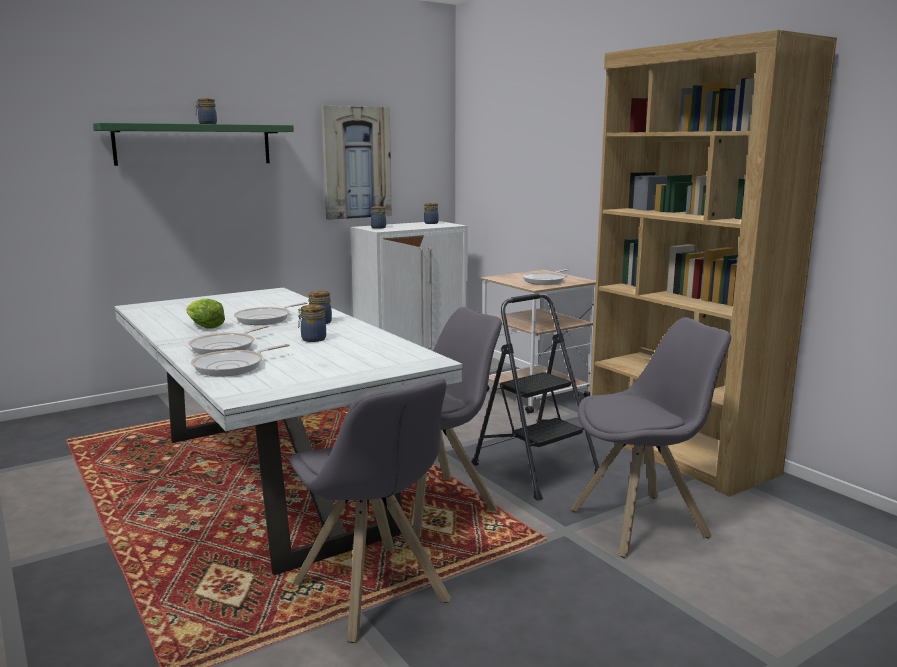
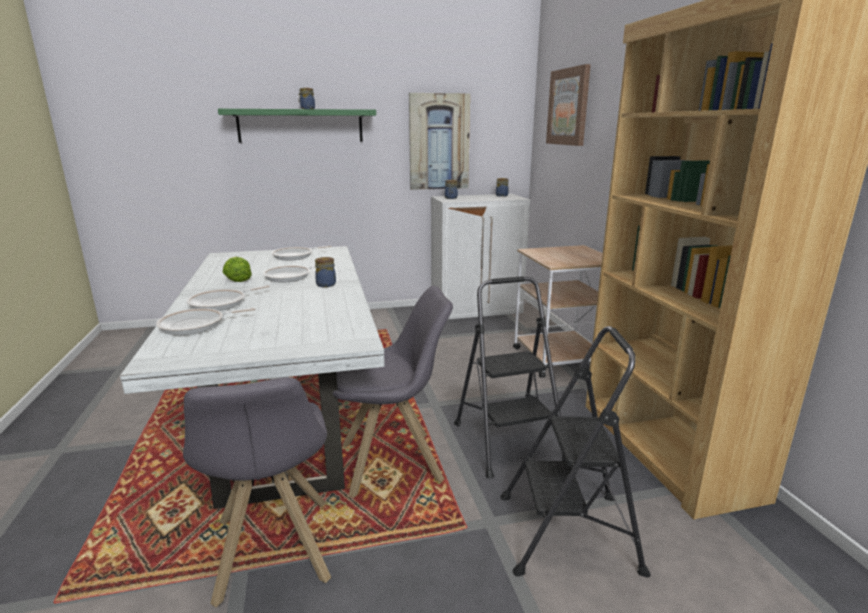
camera: 20 degrees right, 5 degrees up
(312, 339) = (296, 302): jar -> none
(507, 124) = (568, 107): none -> picture
(545, 281) = (572, 258): frying pan -> frying pan (295, 256)
(640, 523) = (573, 532): grey chair -> black step ladder

